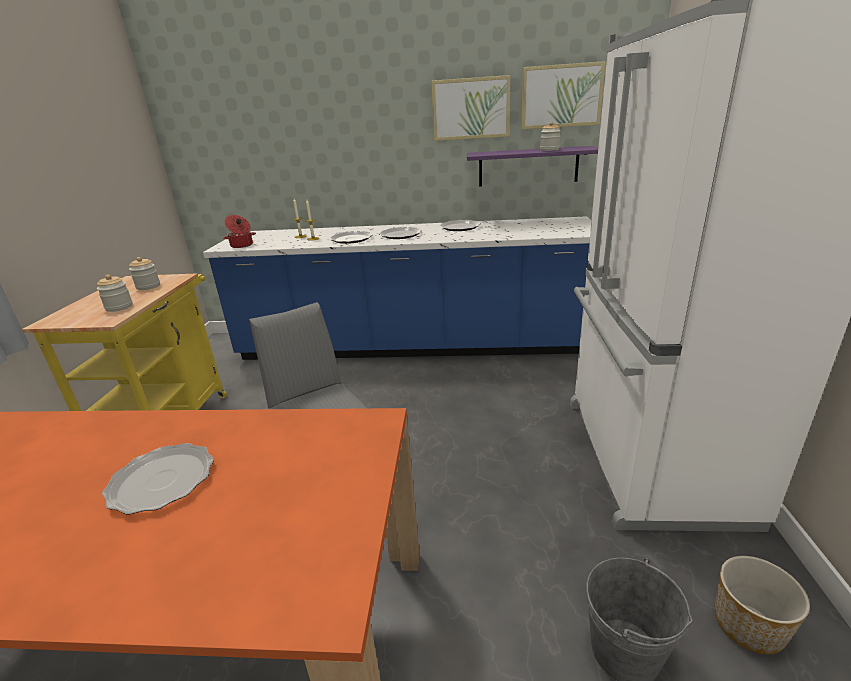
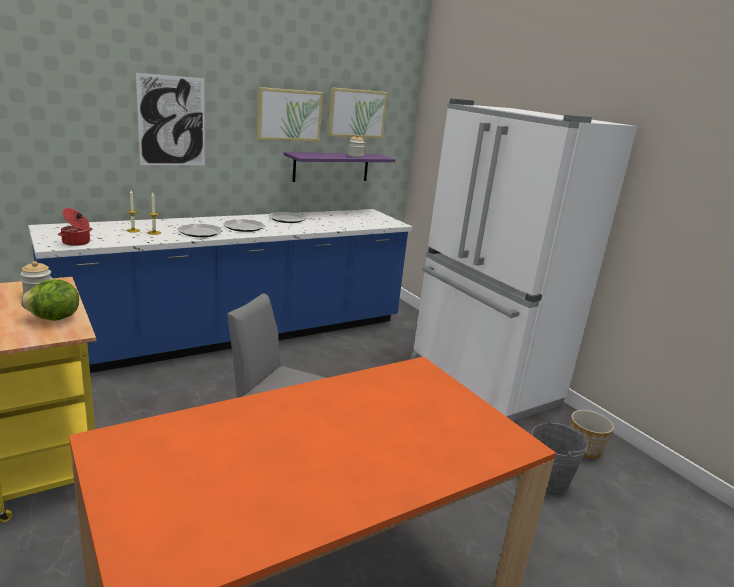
camera: 40 degrees left, 5 degrees down
(119, 307) = (53, 319): jar -> lettuce
(162, 480) = (339, 429): plate -> none
(346, 130) = (172, 121): none -> picture

